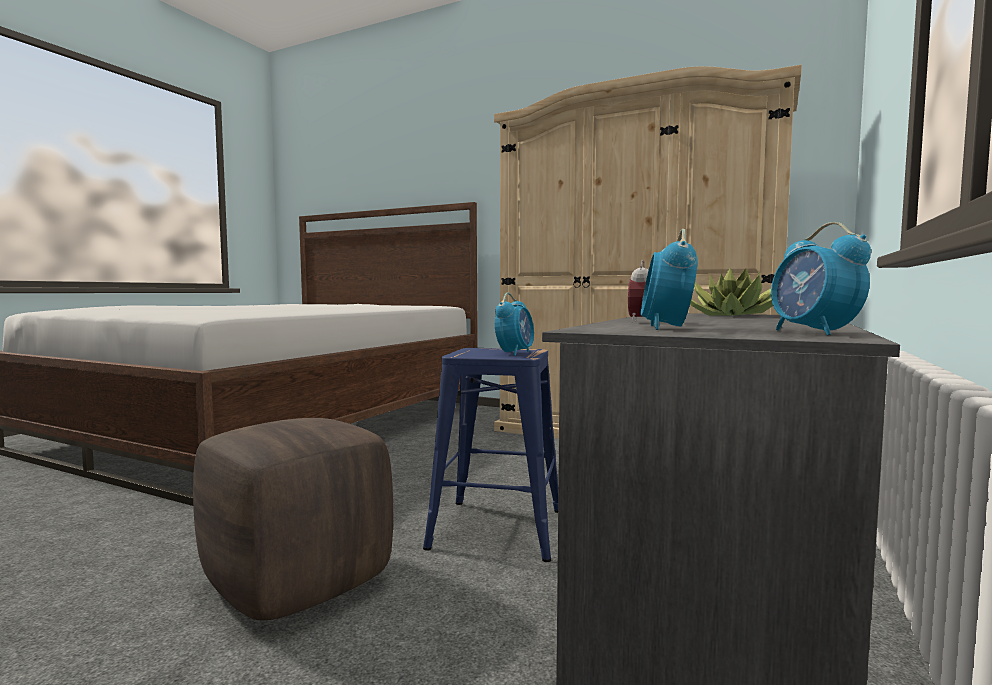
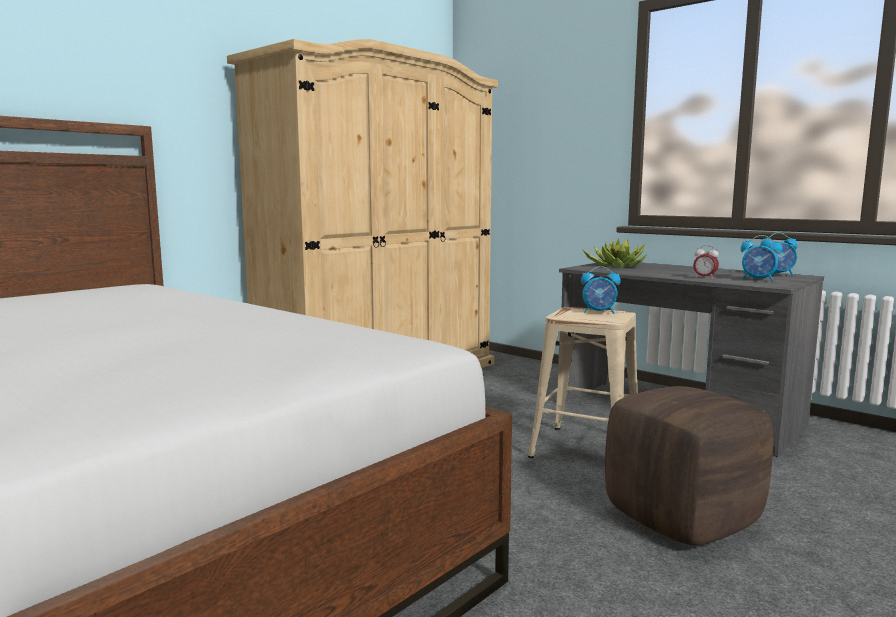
camera: 75 degrees left, 5 degrees up
(496, 528) = (585, 449): blue stool -> beige stool
(515, 353) = (599, 312): alarm clock -> alarm clock turned 150 degrees clockwise

